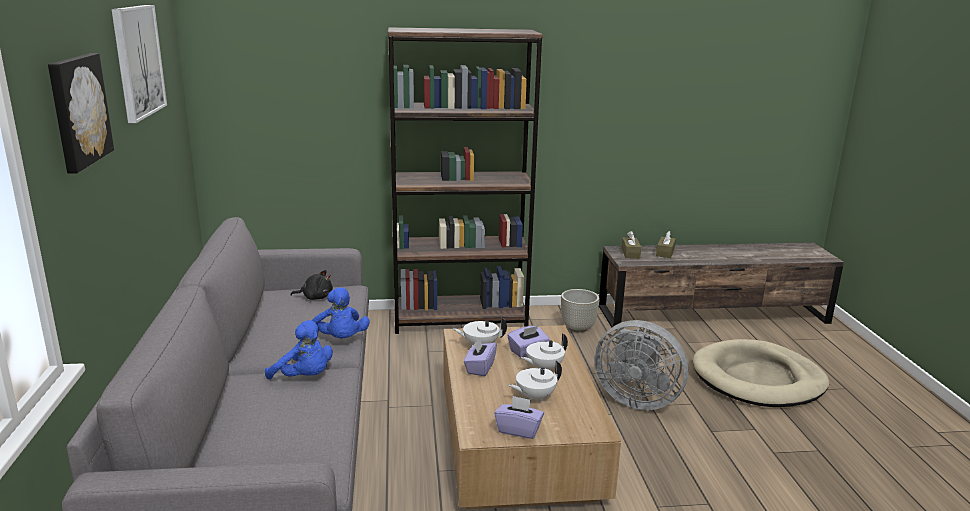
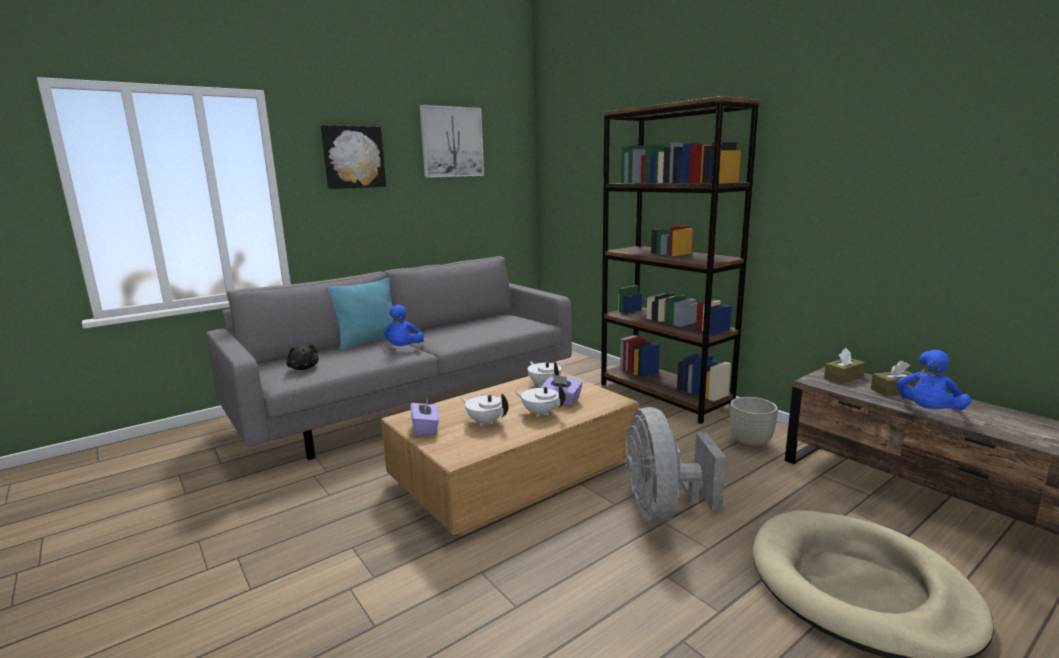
camera: 60 degrees right, 5 degrees down
(230, 392) = (369, 342): none -> turquoise pillow
(315, 297) = (514, 322): black plush toy -> black plush toy (304, 368)
(341, 339) = (463, 341): blue plush toy -> blue plush toy (928, 412)
(480, 368) = (507, 393): purple tissue box -> none

